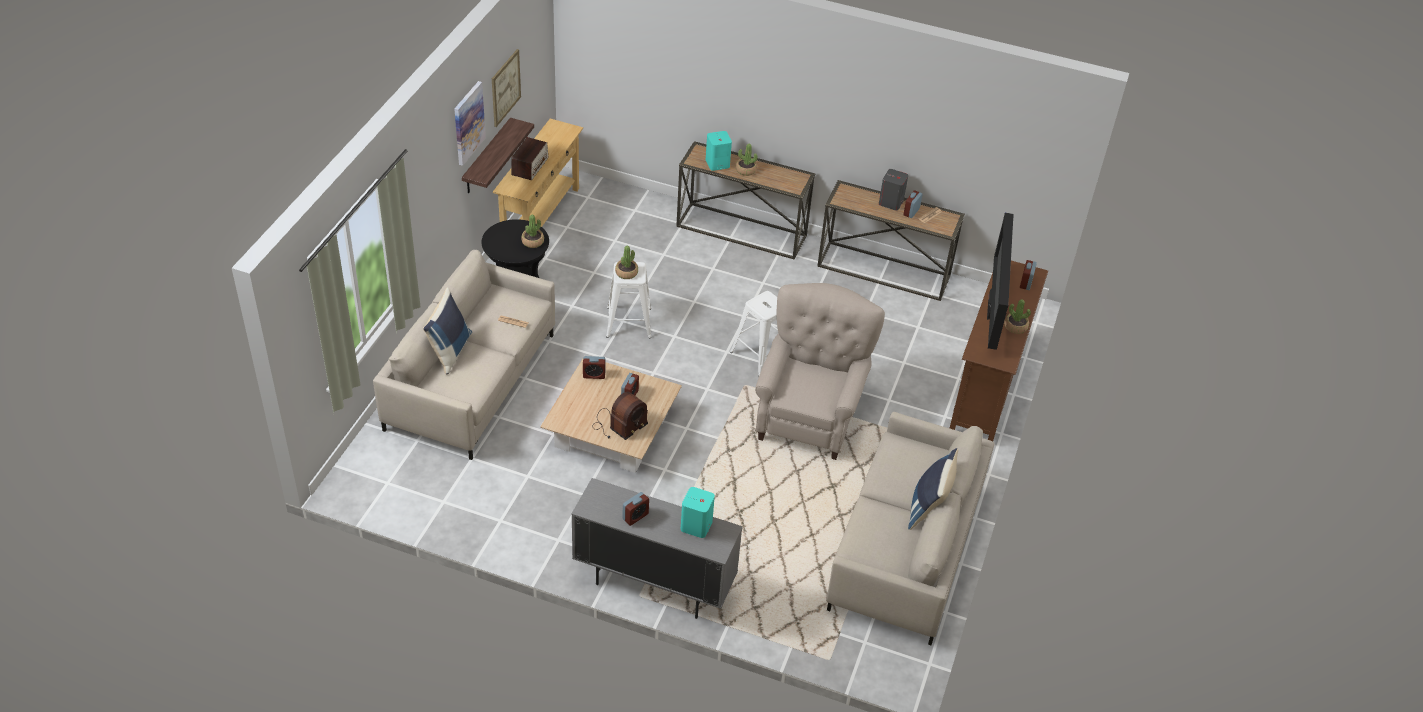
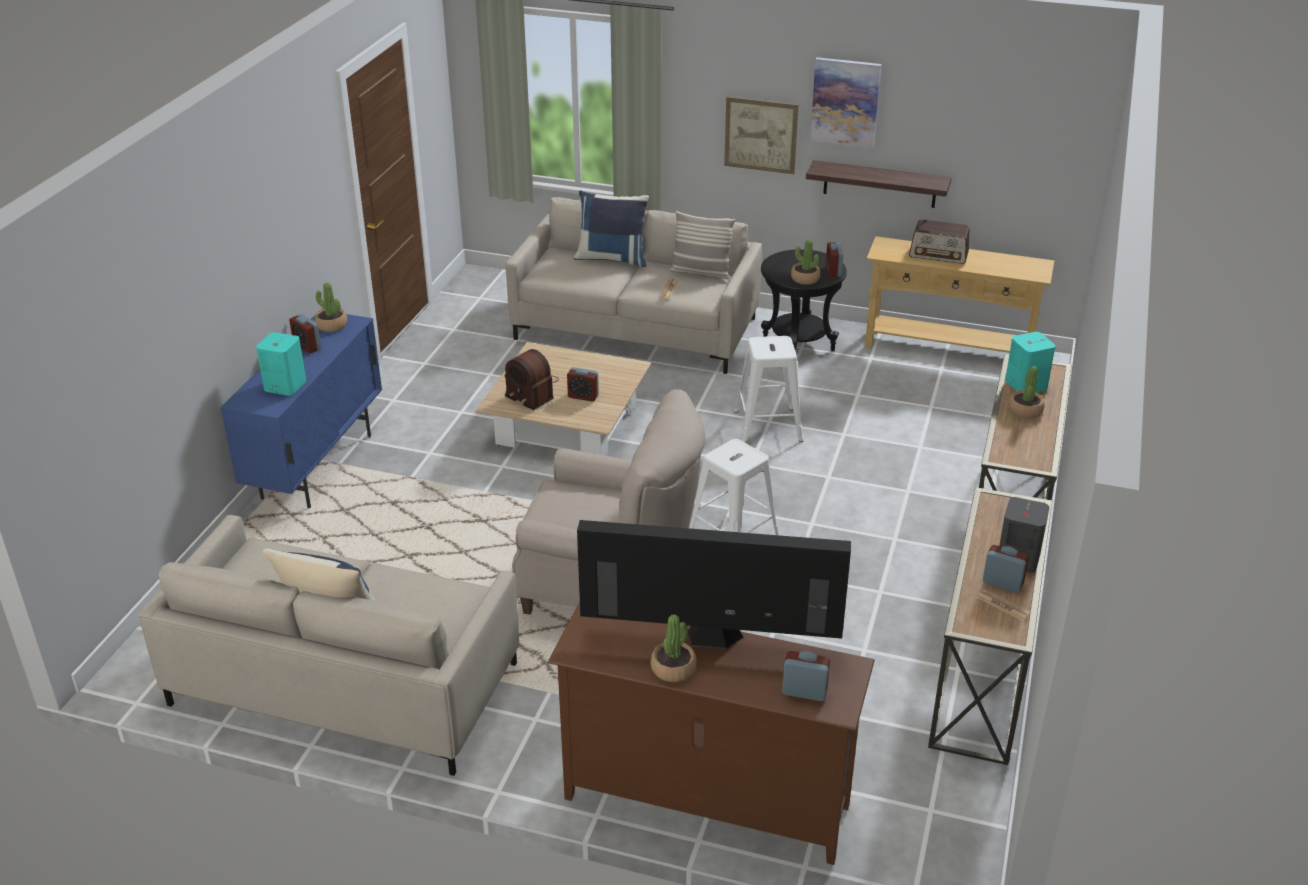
camera: 90 degrees right, 10 degrees down
(489, 301) = (701, 273): none -> pillow
(505, 87) = (949, 126): picture -> picture (761, 135)
(594, 375) = (617, 370): alarm clock -> alarm clock (833, 271)
(626, 273) = (768, 344): potted plant -> potted plant (331, 325)
(653, 585) = (317, 466): grey cabinet -> blue cabinet

